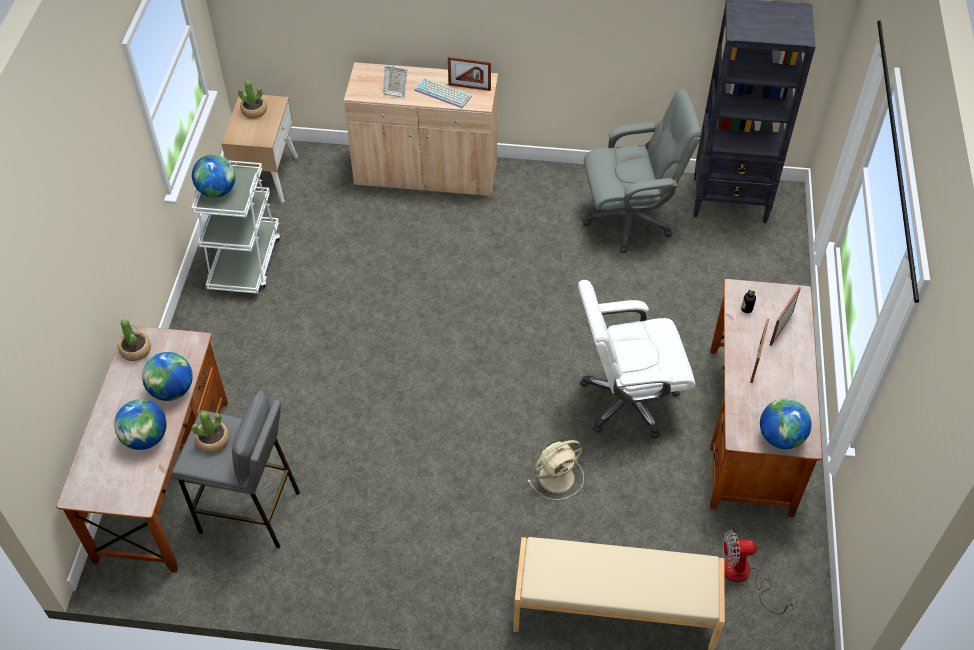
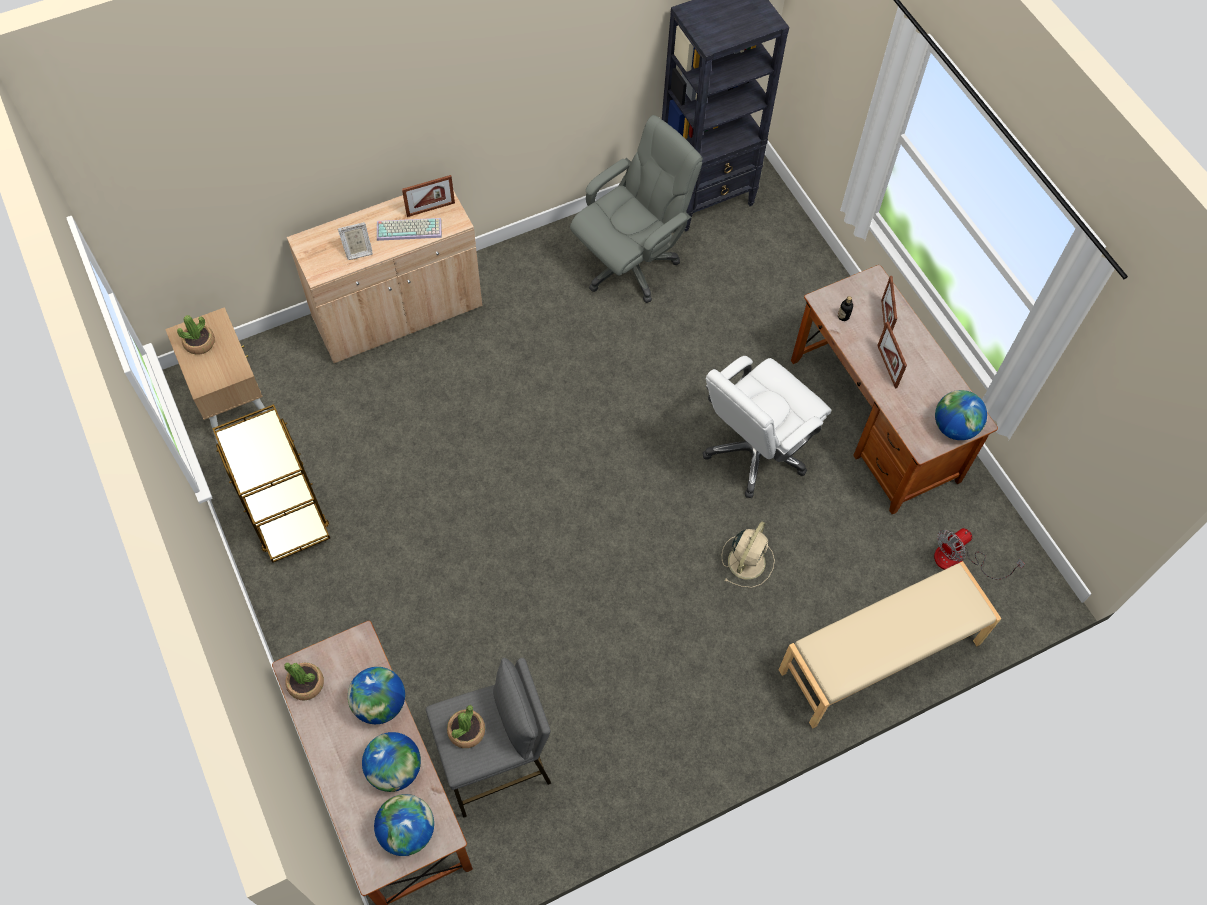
camera: 35 degrees left, 10 degrees up
(217, 191) = (248, 460): globe -> globe (407, 831)
(245, 261) = (284, 509): white cart -> brown cart

